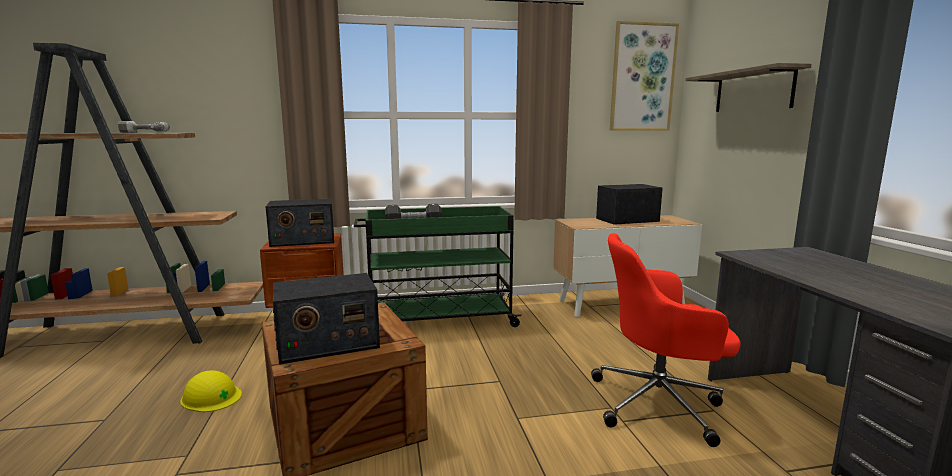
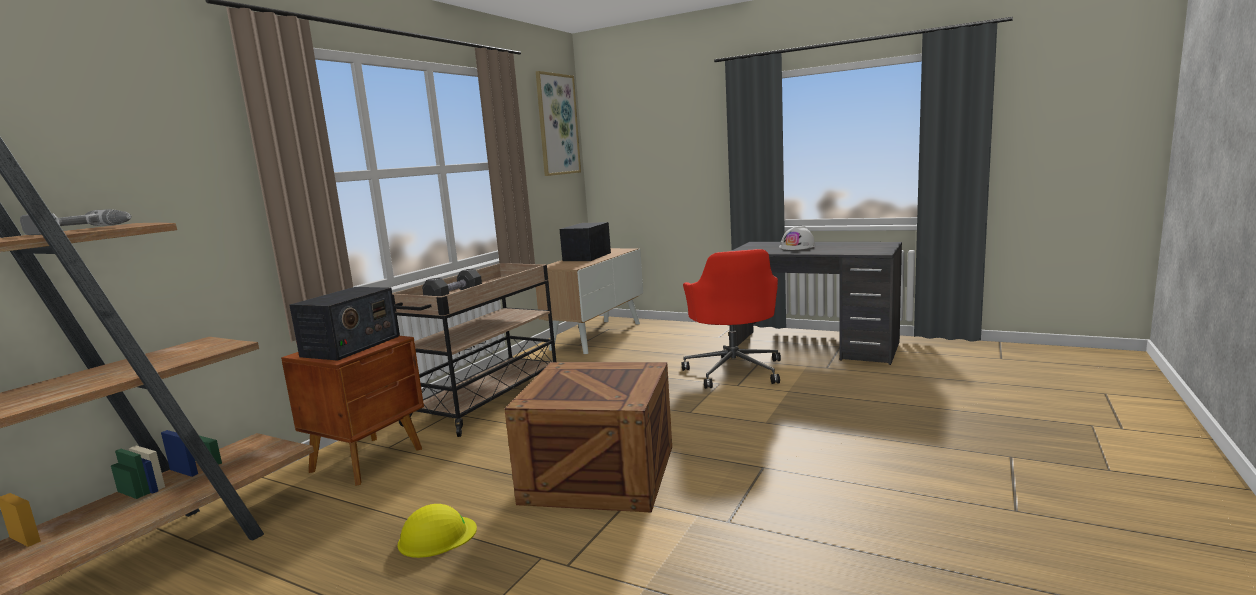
camera: 50 degrees left, 0 degrees up
(327, 343) = (609, 388): radio -> none
(437, 320) = (487, 400): green cart -> beige cart
(659, 403) = (734, 370): red office chair -> red office chair turned 45 degrees counterclockwise
(753, 91) = (663, 135): shelf -> none
(840, 271) = (797, 247): none -> white hard hat

